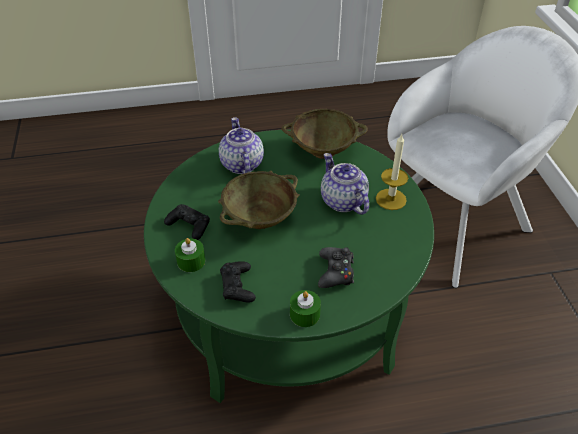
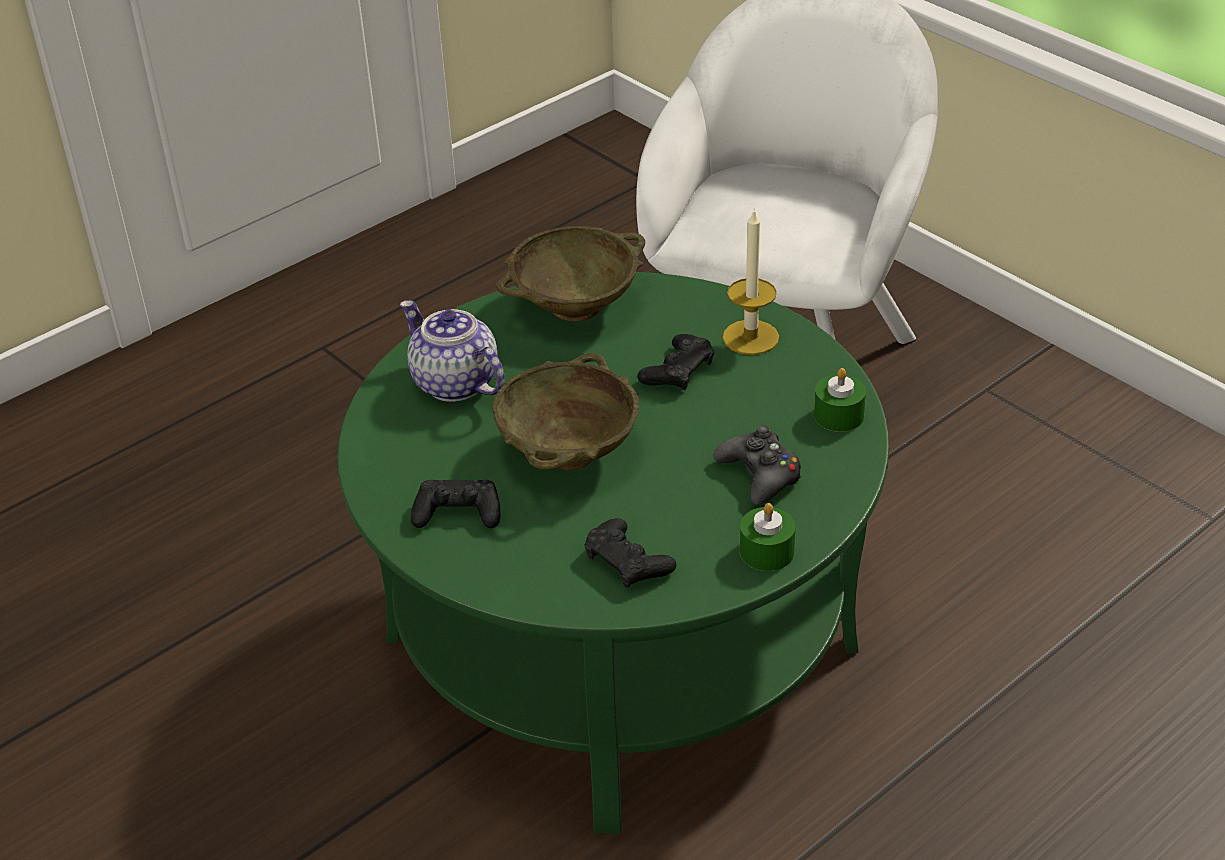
camera: 30 degrees left, 5 degrees down
(191, 261) = (515, 562): green candle -> green candle (838, 415)
(342, 201) = (678, 371): teapot -> black game controller

